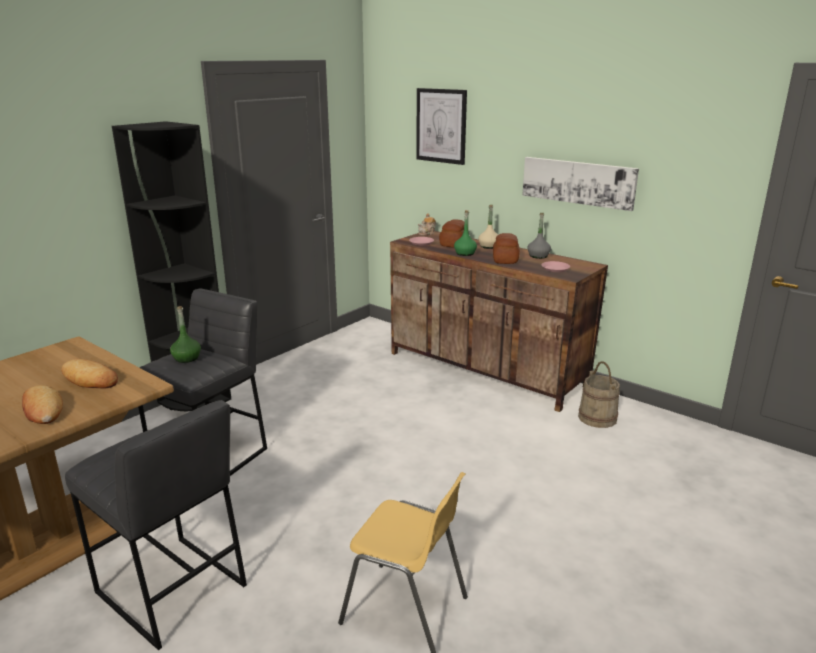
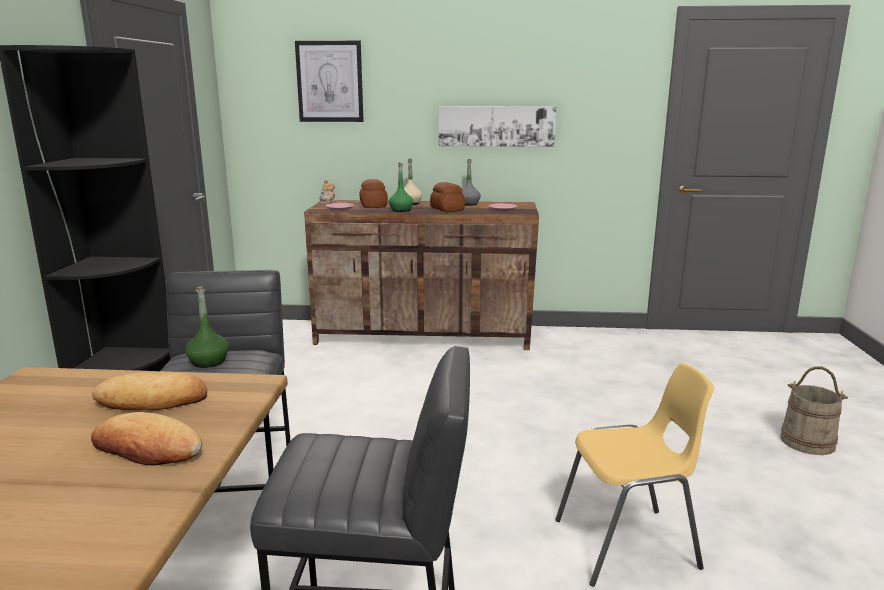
camera: 35 degrees left, 5 degrees down
(597, 418) = (562, 346): beige bucket -> beige bucket (807, 441)

